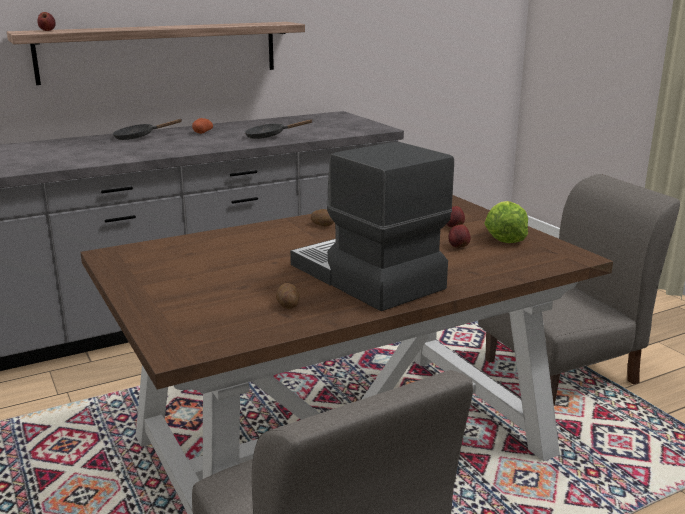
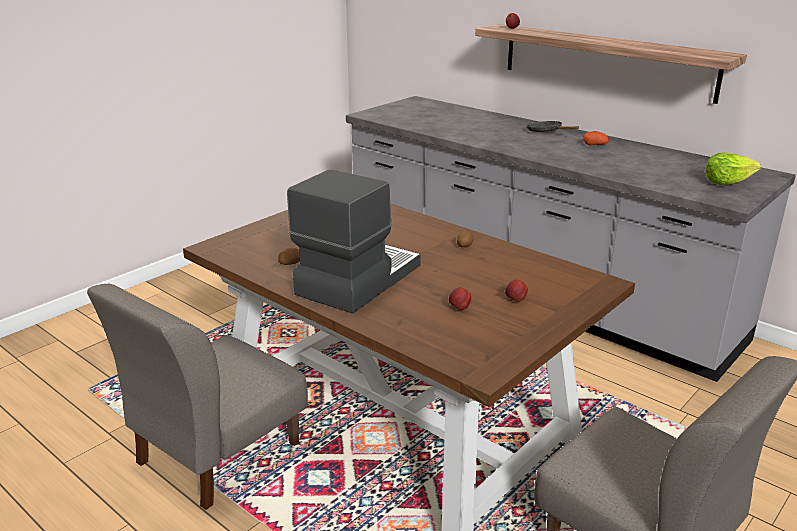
camera: 70 degrees right, 5 degrees up
(269, 136) = (617, 167): black frying pan -> none
(504, 237) = (508, 328): lettuce -> lettuce (727, 182)

